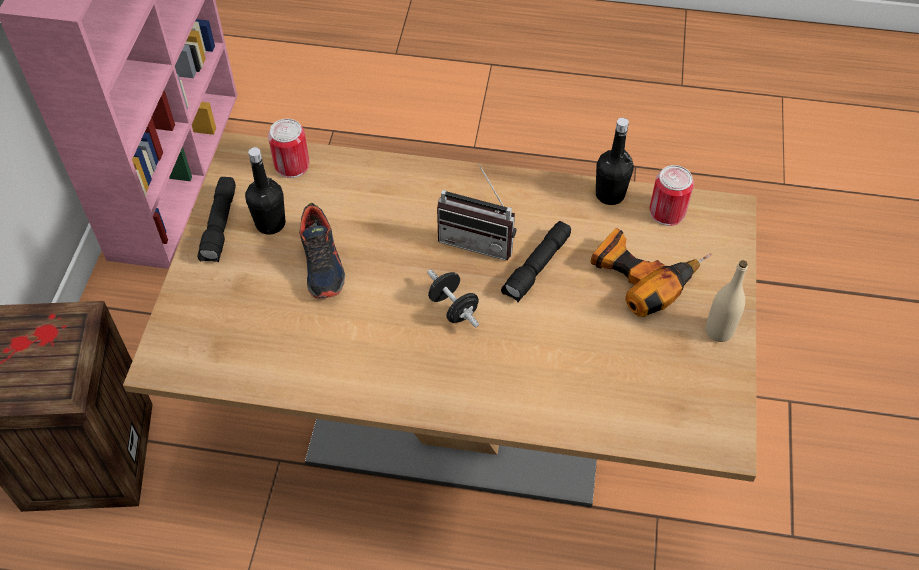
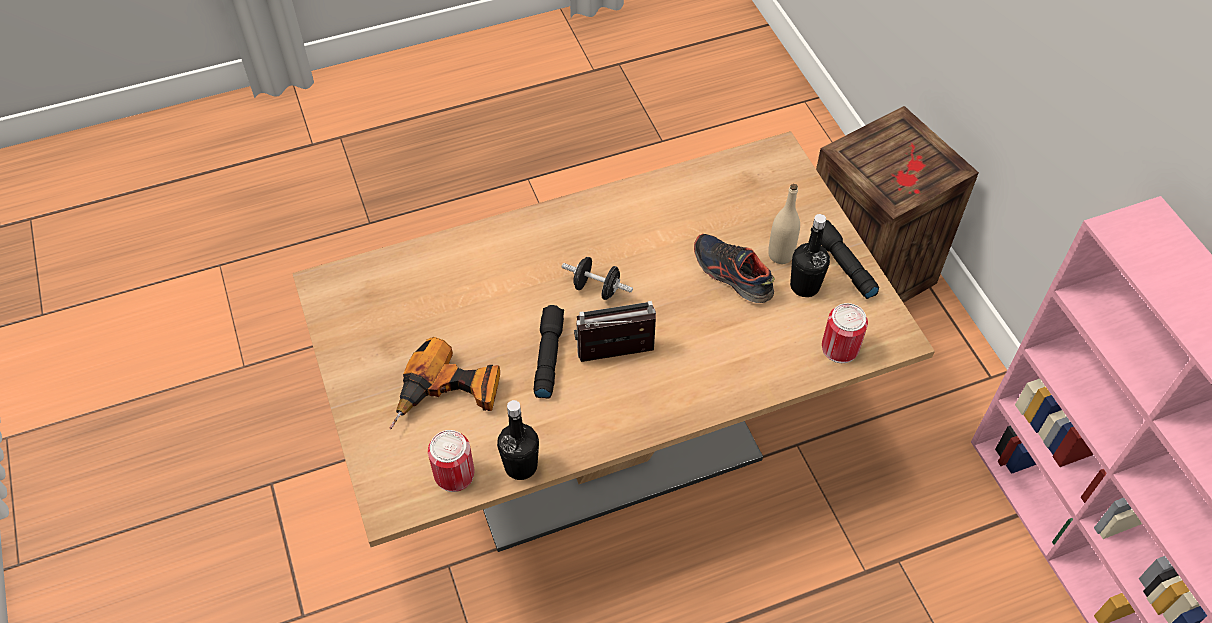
camera: 150 degrees right, 0 degrees up
(719, 331) = (359, 373): beige bottle -> beige bottle (780, 255)

